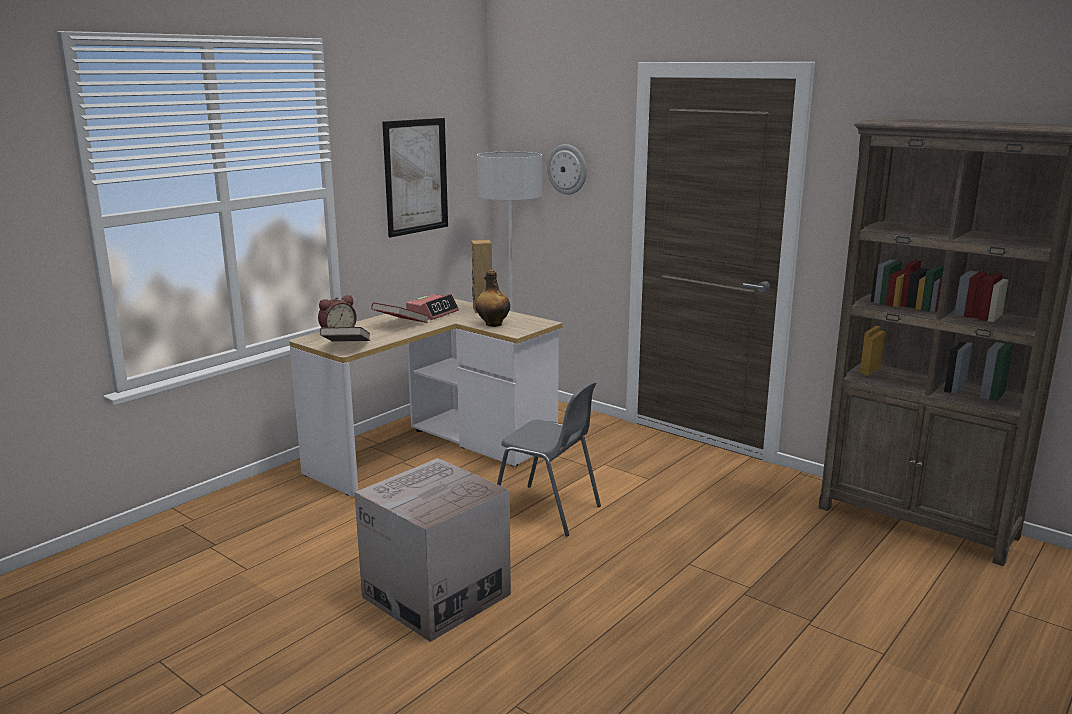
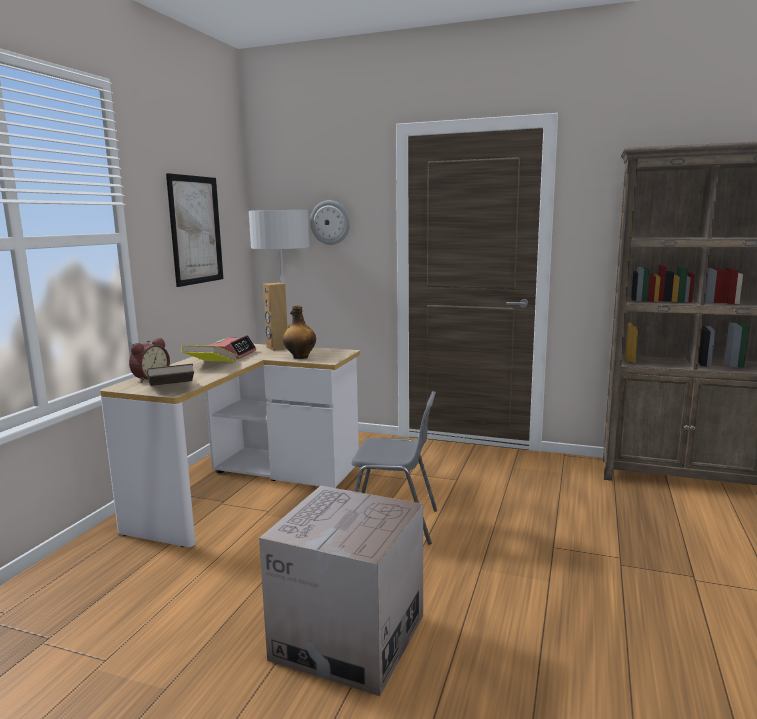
camera: 20 degrees left, 5 degrees down
(401, 325) = (210, 366): red book -> yellow book

